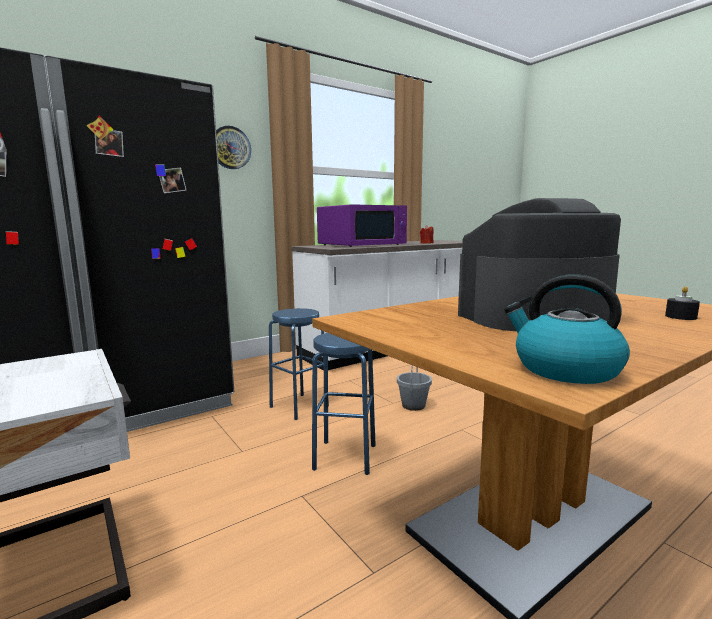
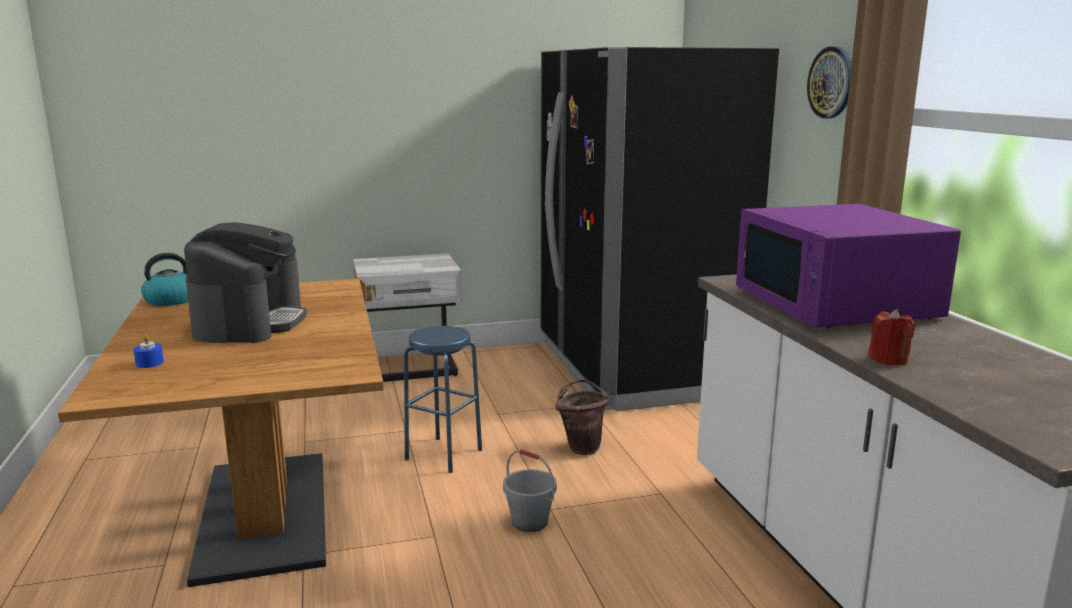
camera: 110 degrees right, 5 degrees up
(299, 406) = (582, 447): blue stool -> brown bucket
(680, 317) = (149, 363): black candle -> blue candle

